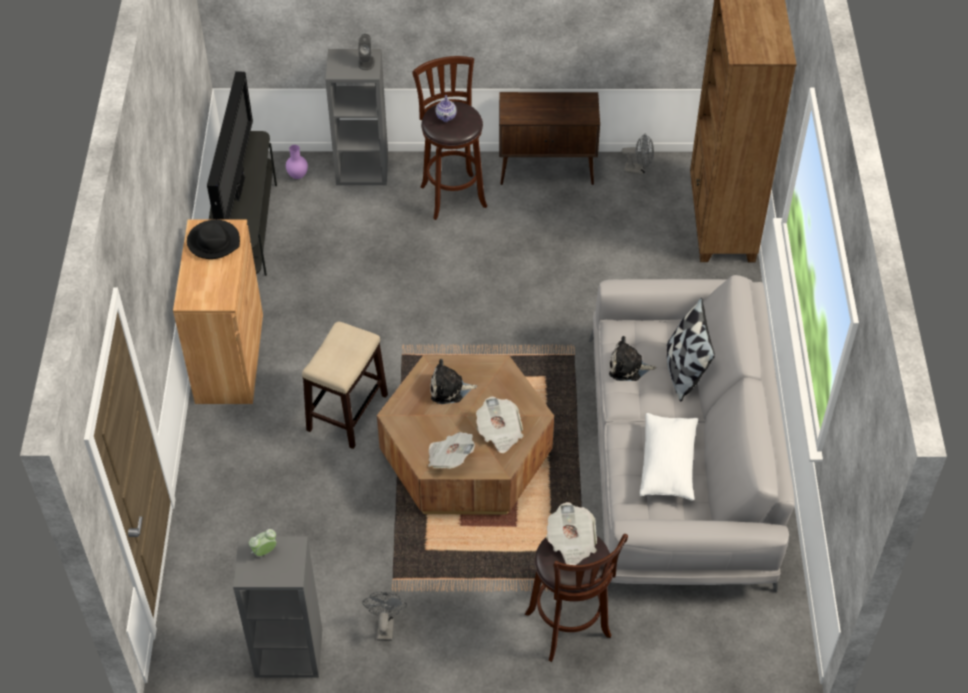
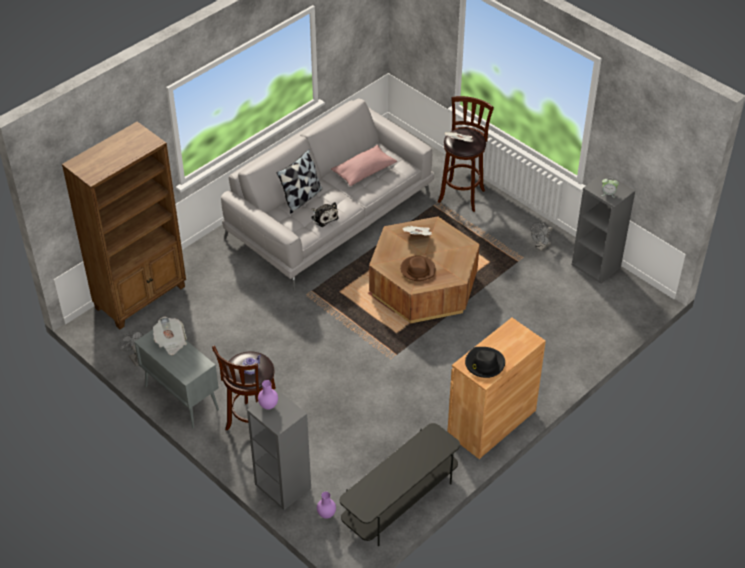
camera: 135 degrees left, 5 degrees down
(238, 186) = (400, 471): television -> none
(347, 413) = (459, 346): stool -> none
(366, 62) = (268, 406): grey speaker -> purple vase
(449, 389) = (418, 270): plush toy -> brown hat
(450, 457) = (454, 242): newspaper -> newspaper (171, 342)
(547, 170) = (181, 397): brown cabinet -> grey cabinet
(667, 464) = (364, 172): white pillow -> pink pillow

